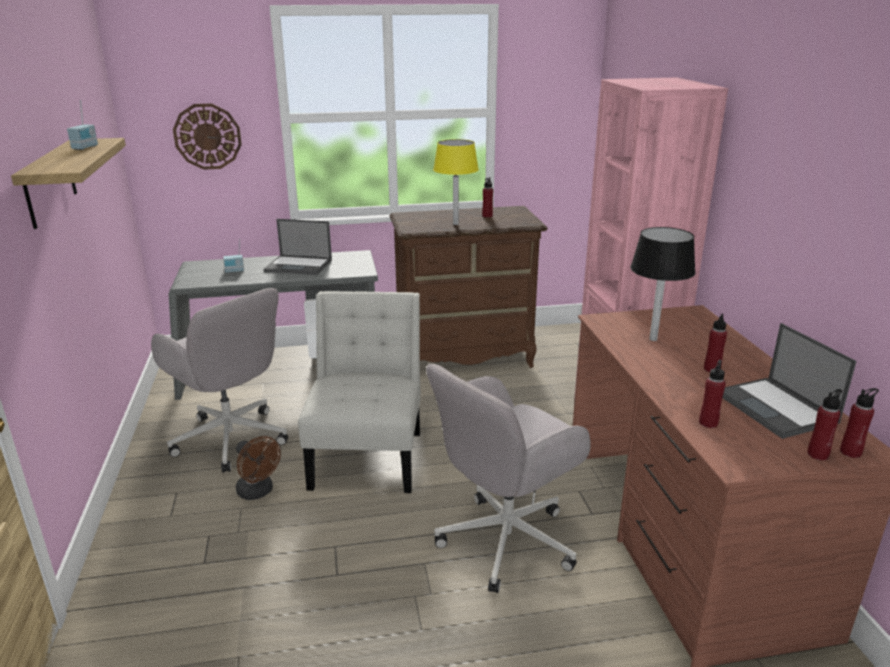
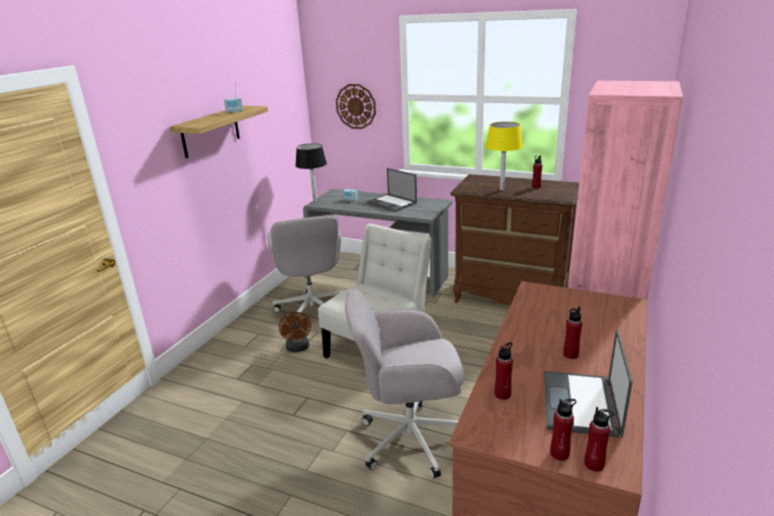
camera: 35 degrees right, 0 degrees up
(653, 339) = (555, 316): black table lamp -> black table lamp (315, 201)

